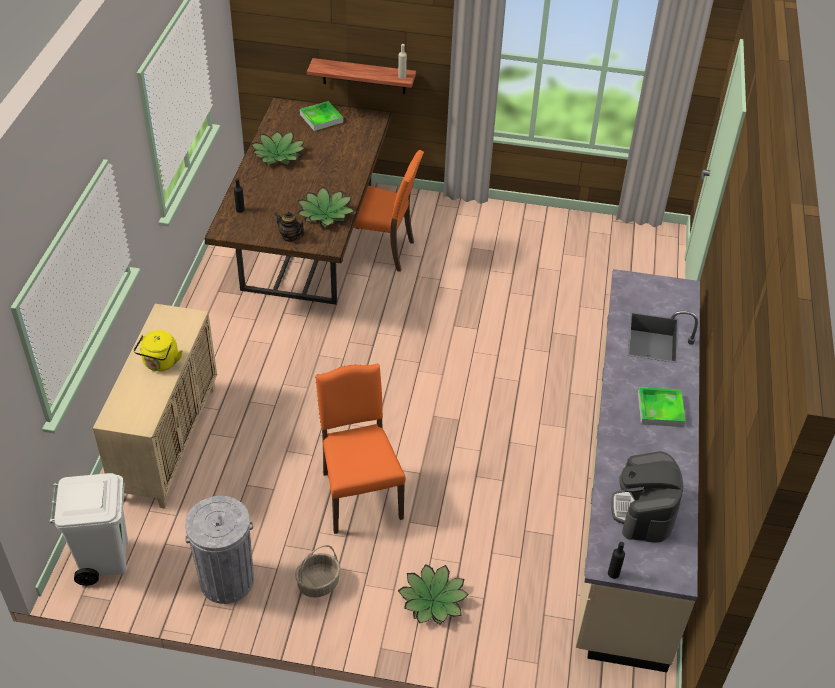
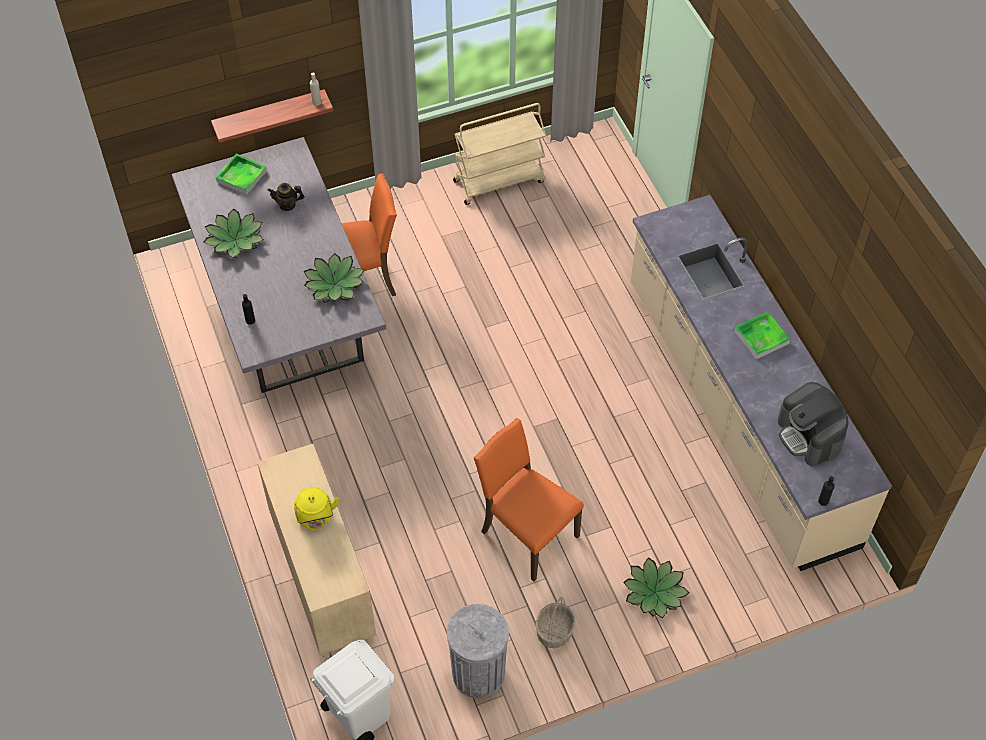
camera: 30 degrees left, 10 degrees up
(290, 237) = (322, 326): teapot -> teapot (287, 205)
(307, 245) = (286, 310): brown dining table -> grey dining table
(551, 230) = (499, 180): none -> beige cart

